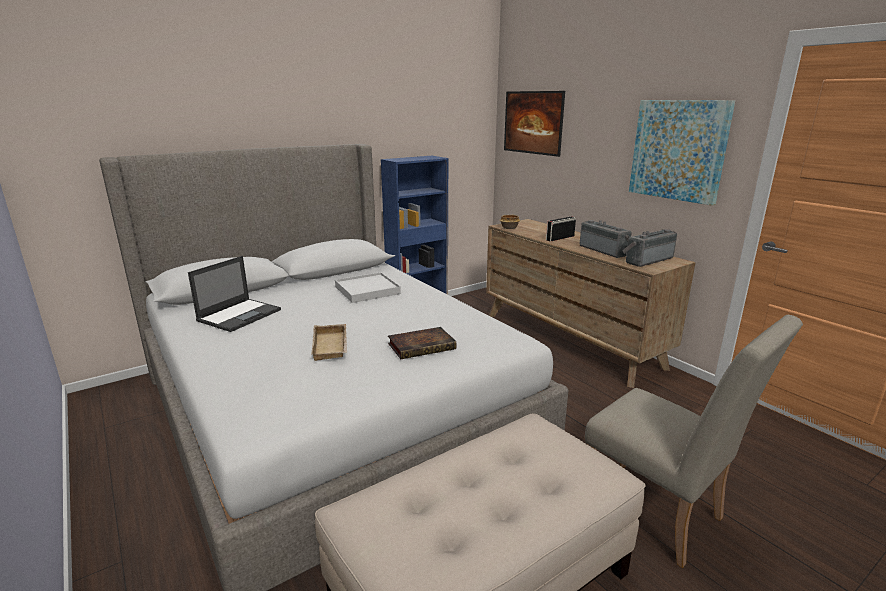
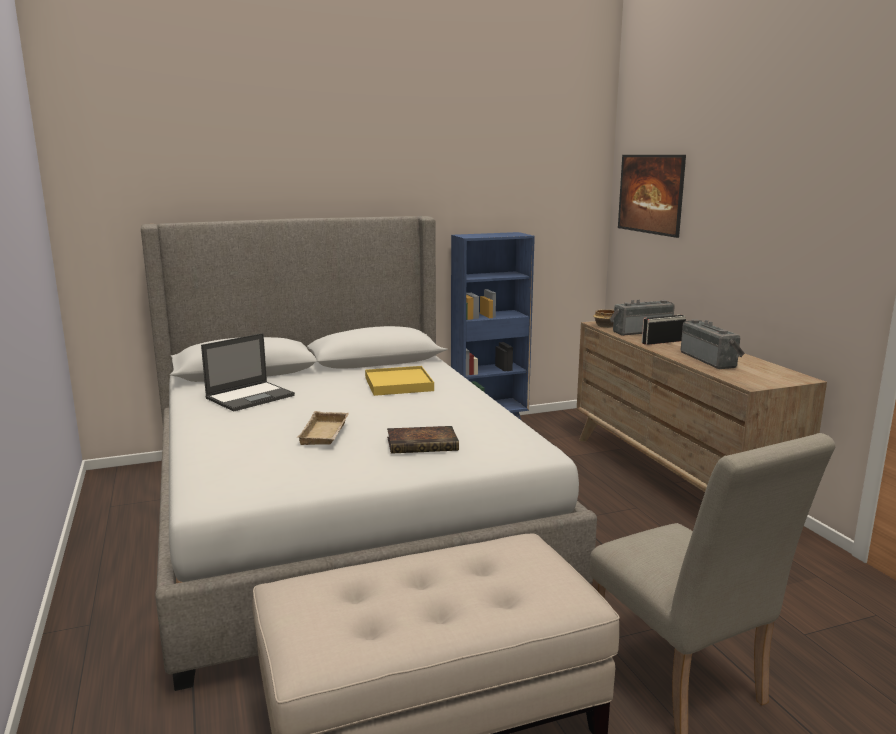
camera: 15 degrees right, 5 degrees down
(367, 290) = (399, 384): white tray -> yellow tray
(646, 260) = (758, 374): radio -> radio (640, 331)
(678, 150) = (809, 233): picture -> none

